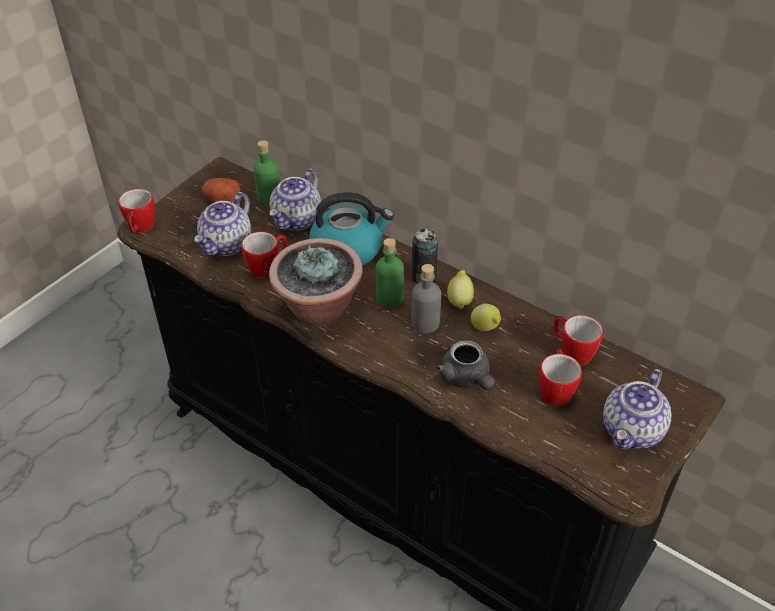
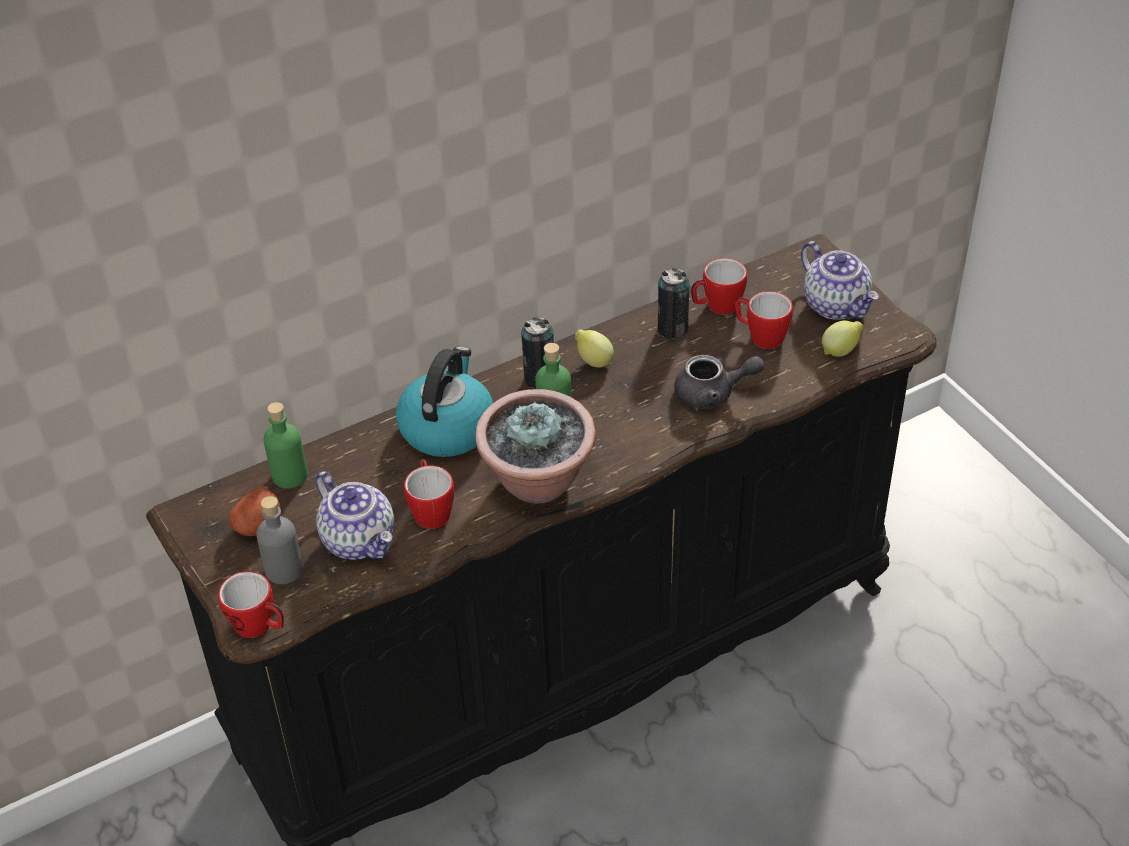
camera: 65 degrees left, 0 degrees up
(297, 220) = (357, 460): teapot -> none
(425, 323) = (613, 399): grey bottle -> grey bottle (284, 570)
(485, 329) = (649, 356): lemon -> lemon (841, 351)
(526, 333) = (672, 329): none -> can

